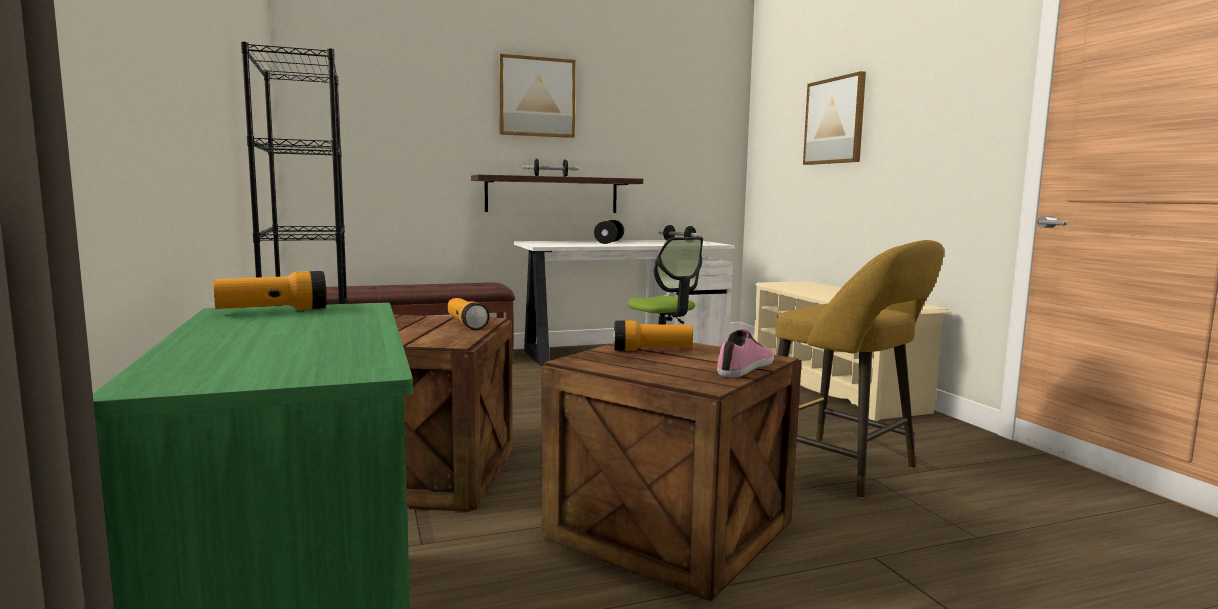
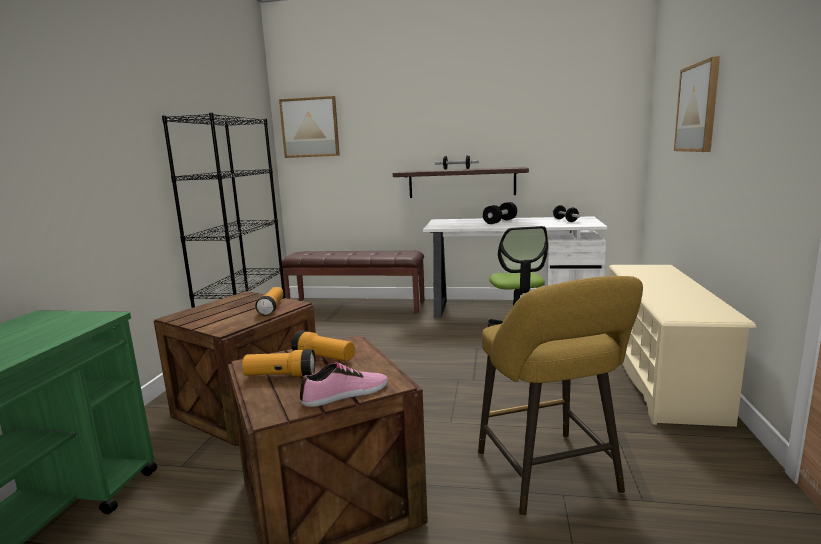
camera: 30 degrees right, 5 degrees up
(272, 311) = (51, 317): flashlight -> flashlight (281, 376)
(537, 97) = (447, 106): picture -> picture (310, 127)

